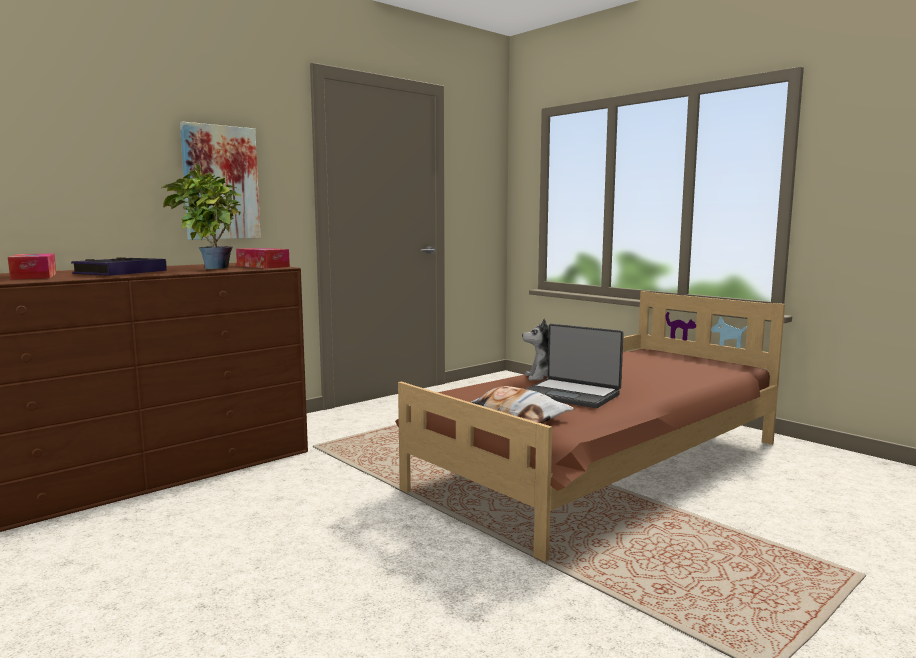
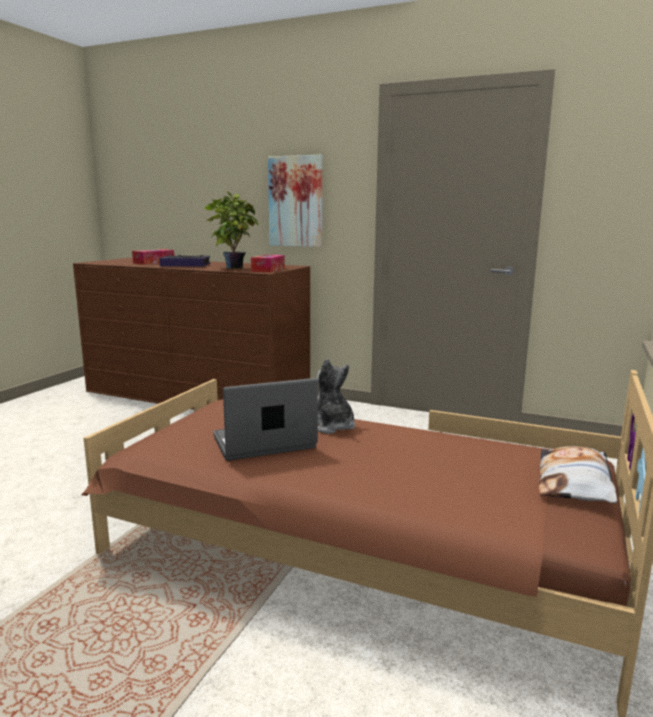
camera: 65 degrees right, 5 degrees up
(517, 415) = (176, 432): pillow -> pillow (575, 483)
(572, 395) = (264, 443): laptop -> laptop turned 60 degrees clockwise

